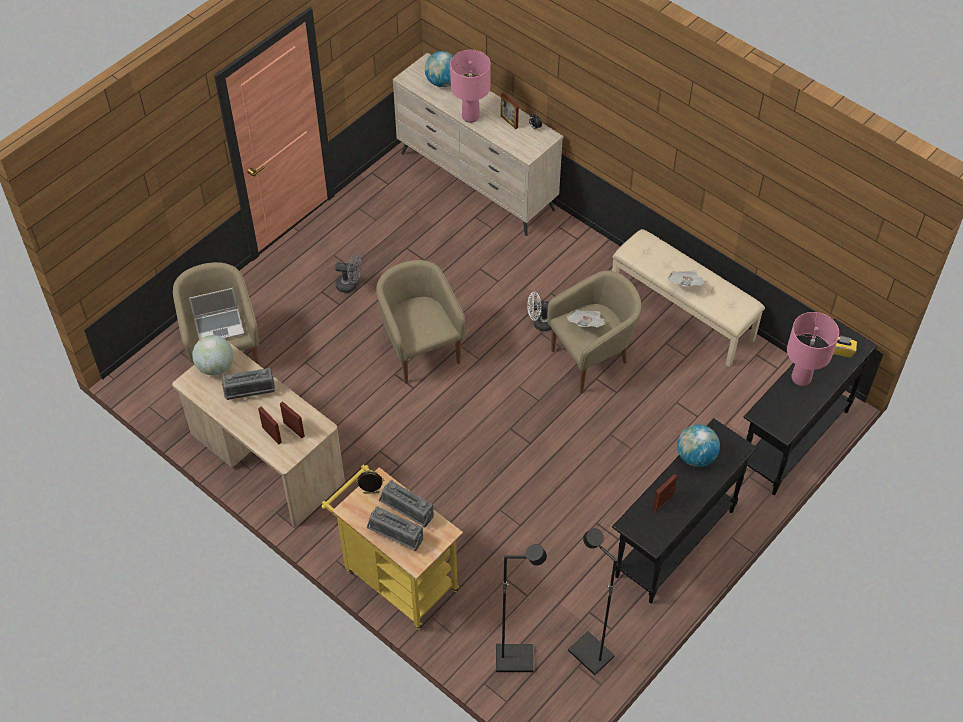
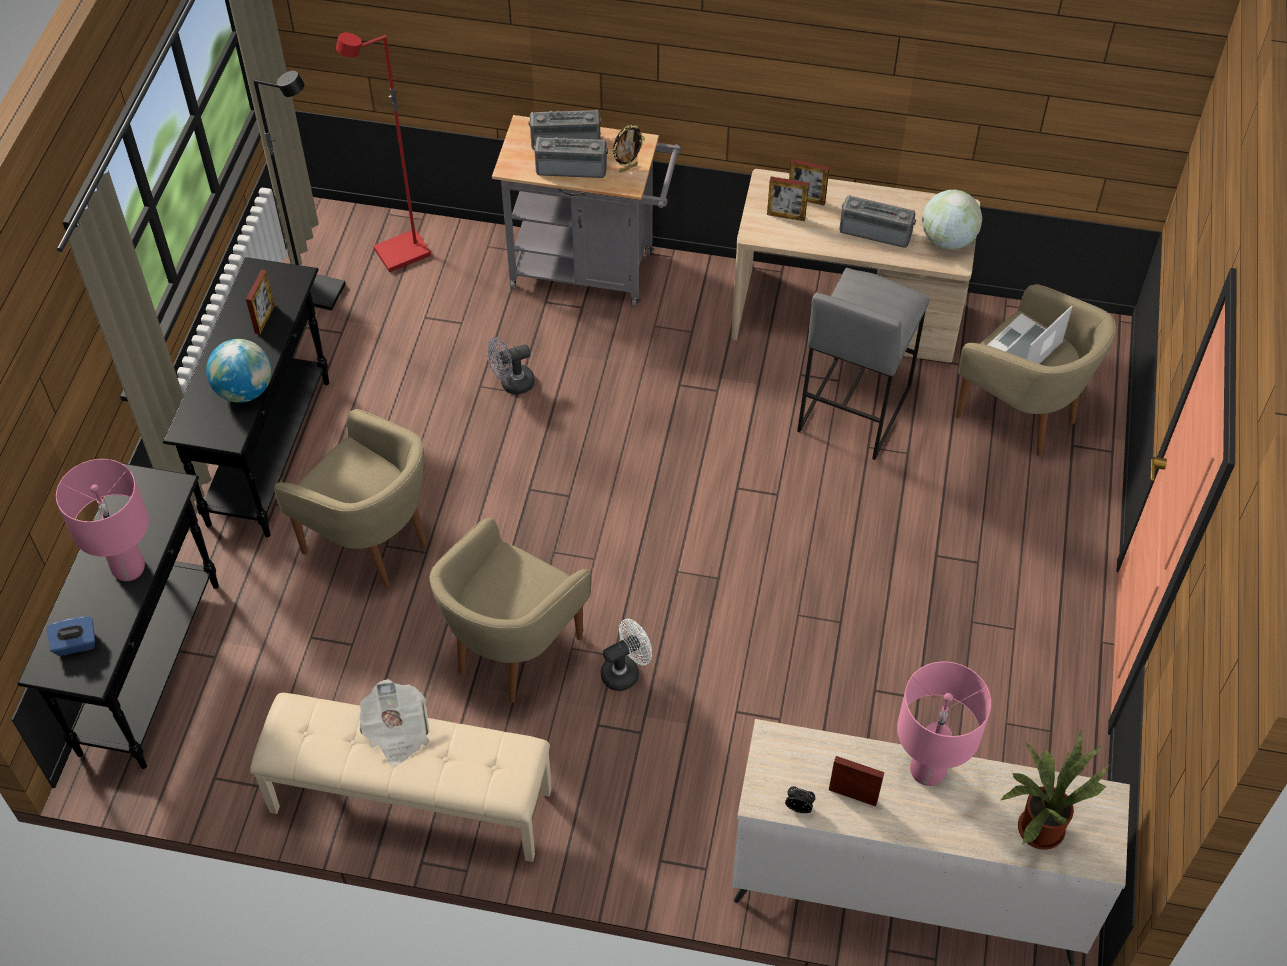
camera: 150 degrees right, 0 degrees up
(250, 393) = (876, 231): radio -> radio turned 60 degrees clockwise
(311, 402) = (853, 408): none -> grey stool
(350, 285) = (947, 592): grey fan -> grey fan (512, 384)
(396, 576) = (591, 270): yellow cart -> grey cart
(420, 350) = (768, 544): beige armchair -> beige armchair (371, 543)
(442, 82) = (1038, 824): globe -> potted plant
(515, 658) = (402, 254): black floor lamp -> red floor lamp
(586, 324) = (520, 593): newspaper -> none
(841, 350) = (76, 644): yellow tissue box -> blue tissue box

